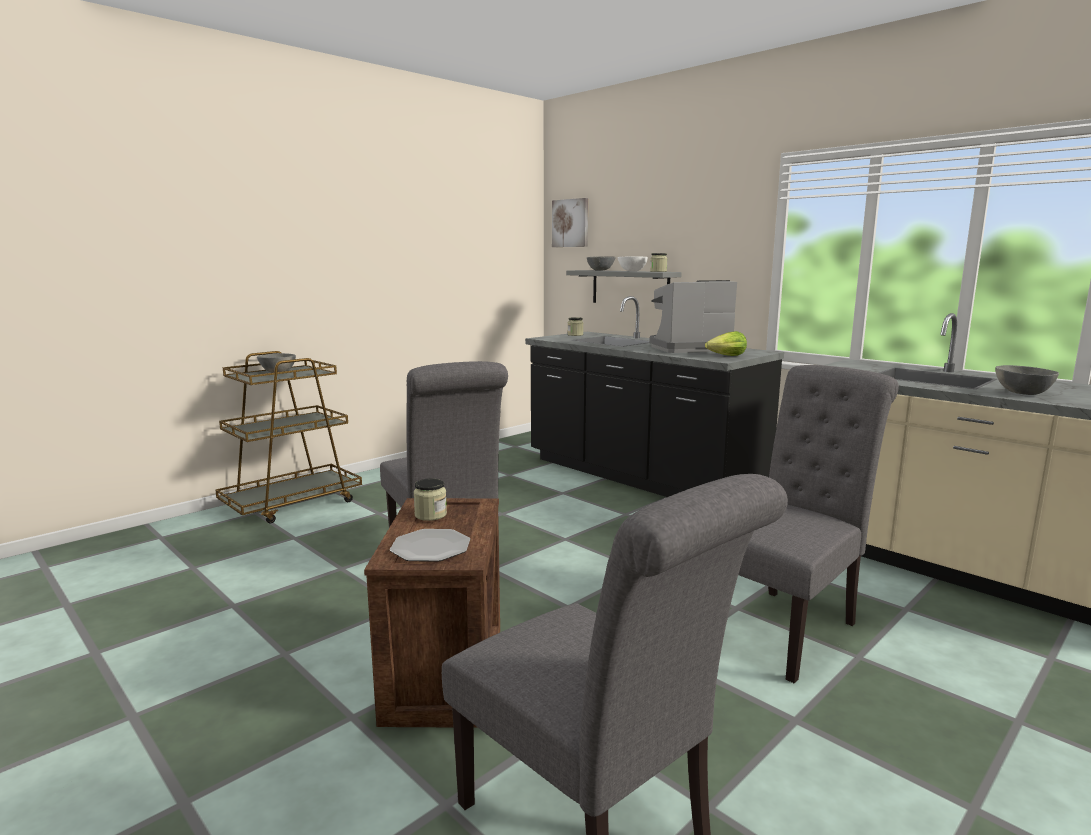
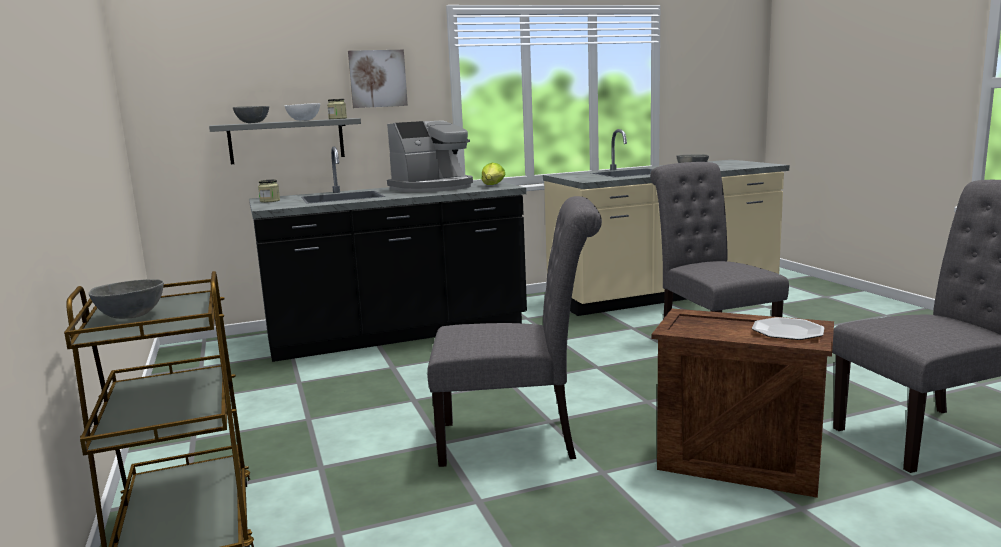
camera: 65 degrees left, 0 degrees up
(430, 515) = (706, 328): jar -> none
(571, 223) = (173, 66): picture -> picture (377, 78)
(689, 348) = (433, 188): coffee machine -> coffee machine turned 135 degrees counterclockwise

